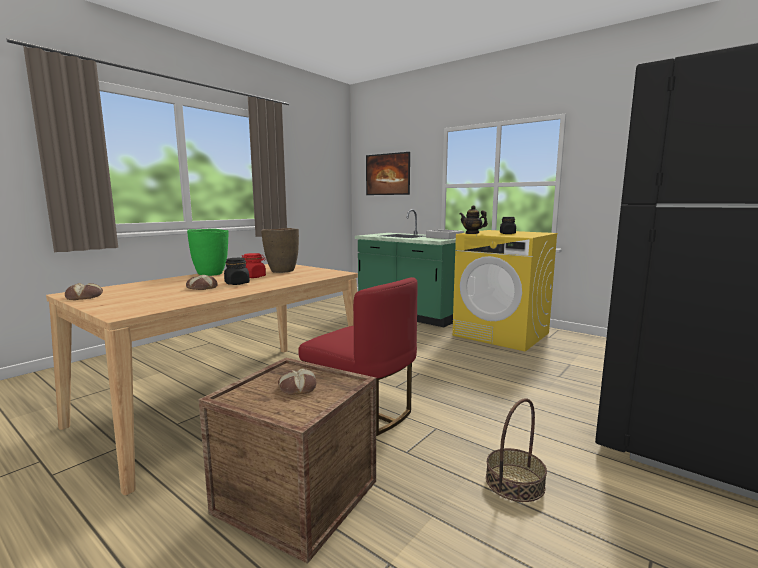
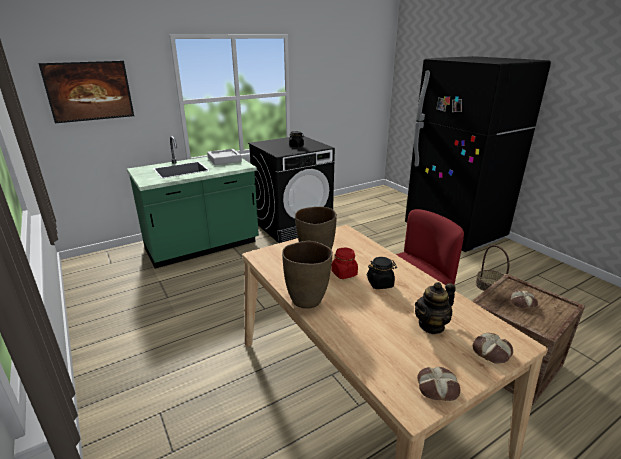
camera: 70 degrees left, 15 degrees up
(201, 288) = (399, 304): bread -> bread (492, 352)
(211, 274) = (307, 300): green vase -> brown vase
(472, 233) = (282, 153): teapot -> teapot (431, 325)
(501, 334) = (293, 225): yellow washing machine -> black washing machine

